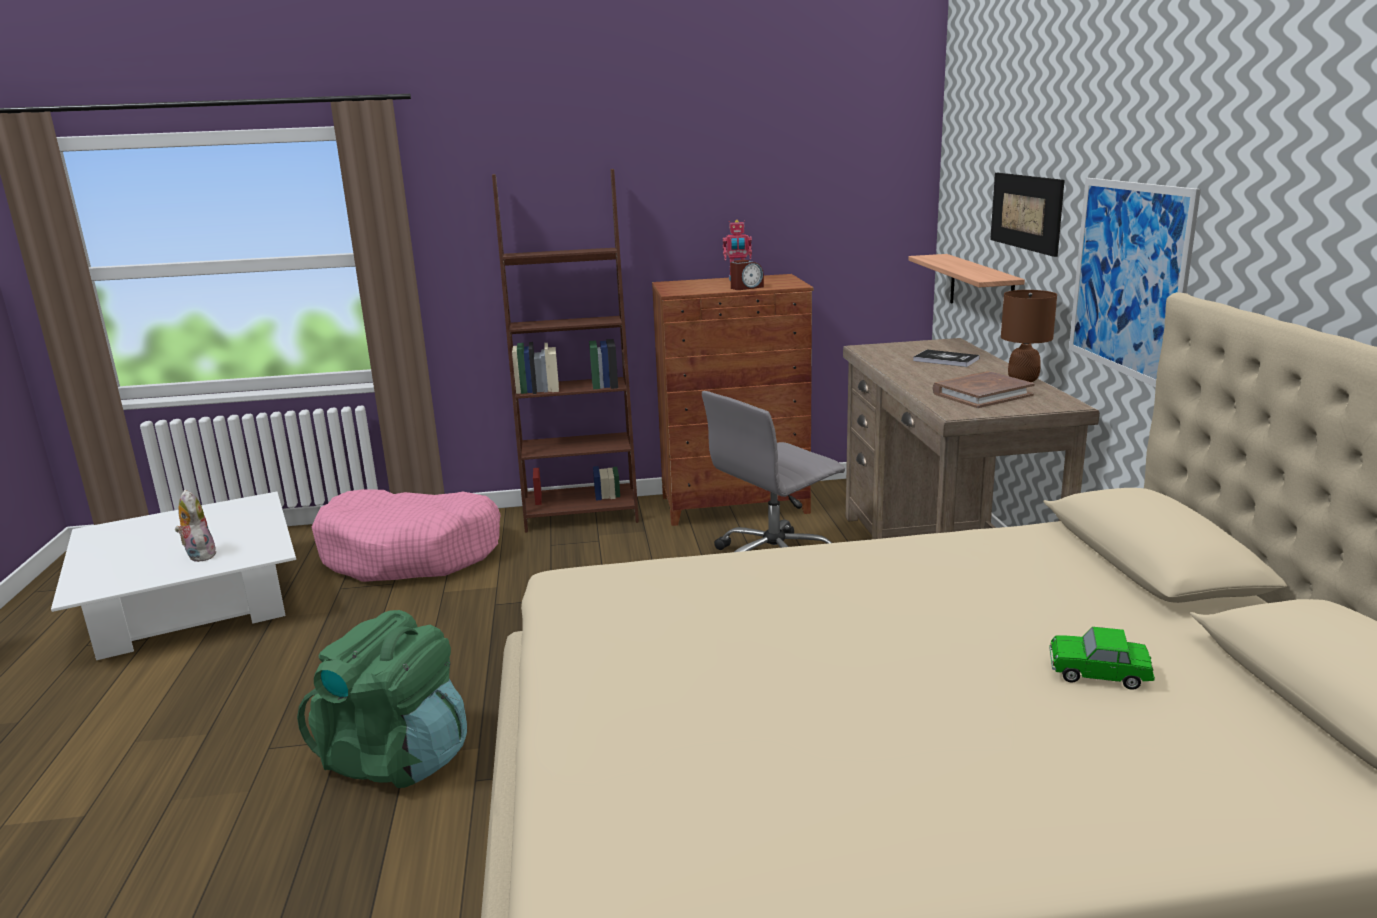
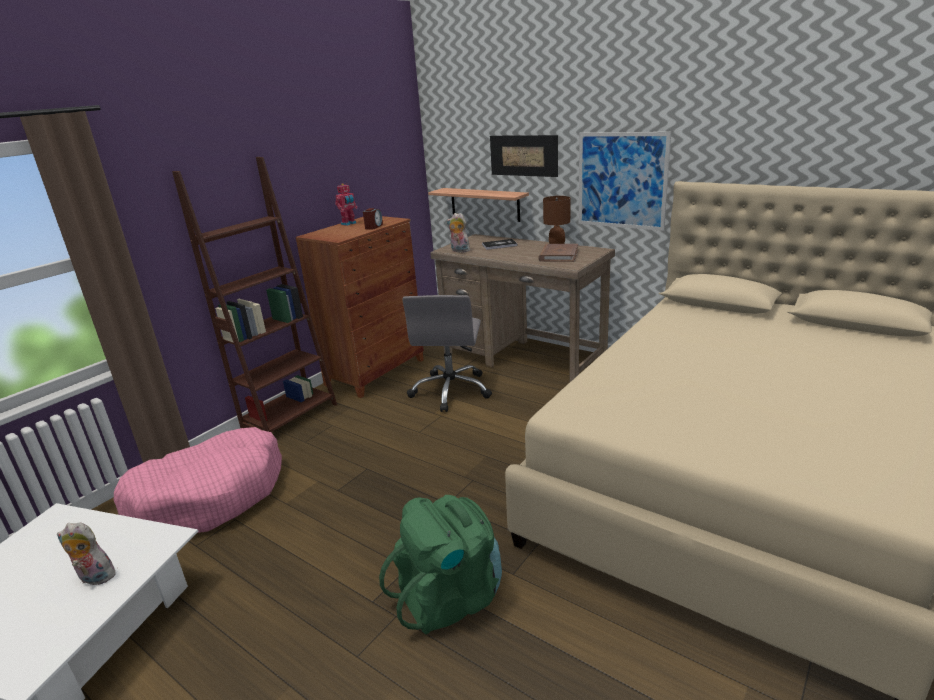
camera: 45 degrees left, 5 degrees up
(875, 354) = (459, 251): none -> plush toy
(1098, 674) = (798, 345): toy car -> none

